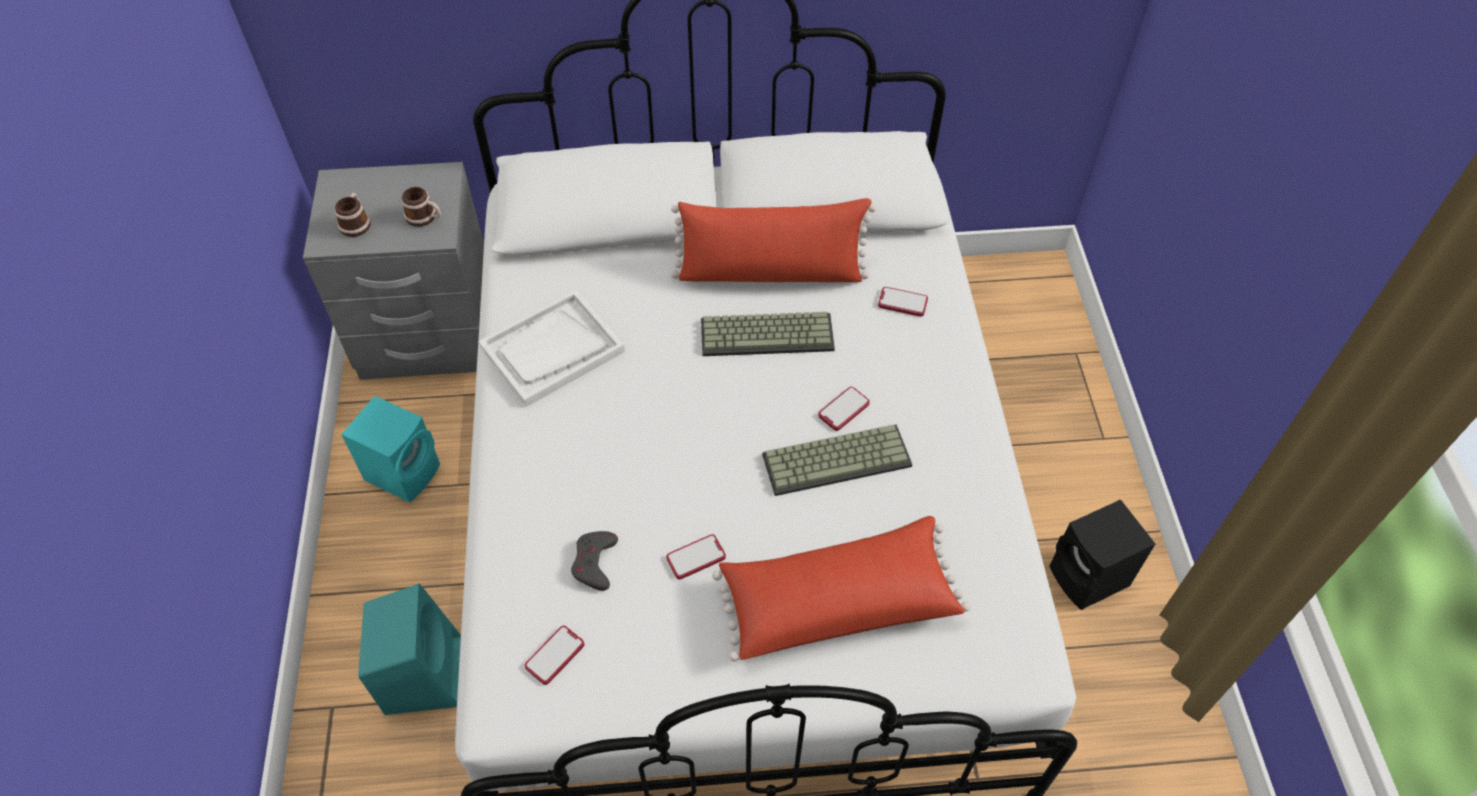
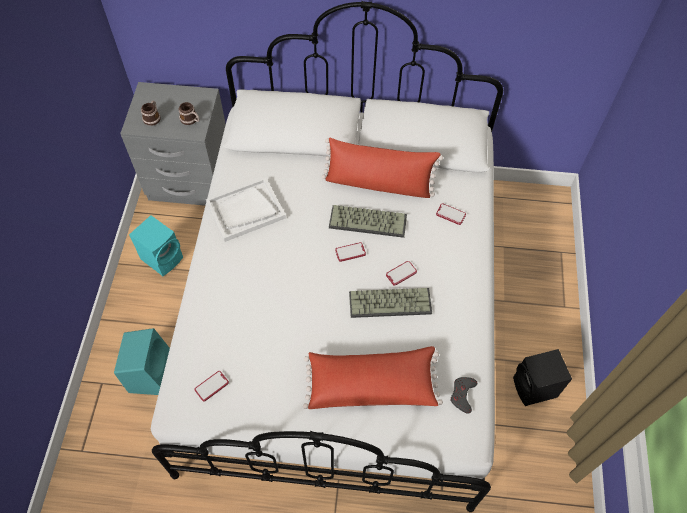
camera: 10 degrees right, 5 degrees up
(594, 563) = (243, 338): grey game controller -> grey game controller (462, 395)
(696, 557) = (299, 345): phone -> phone (350, 252)

